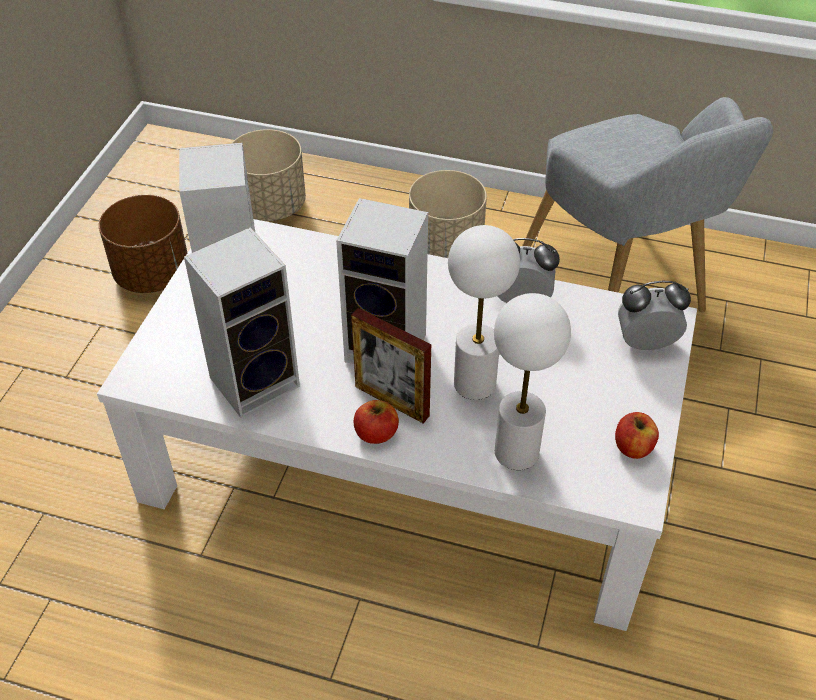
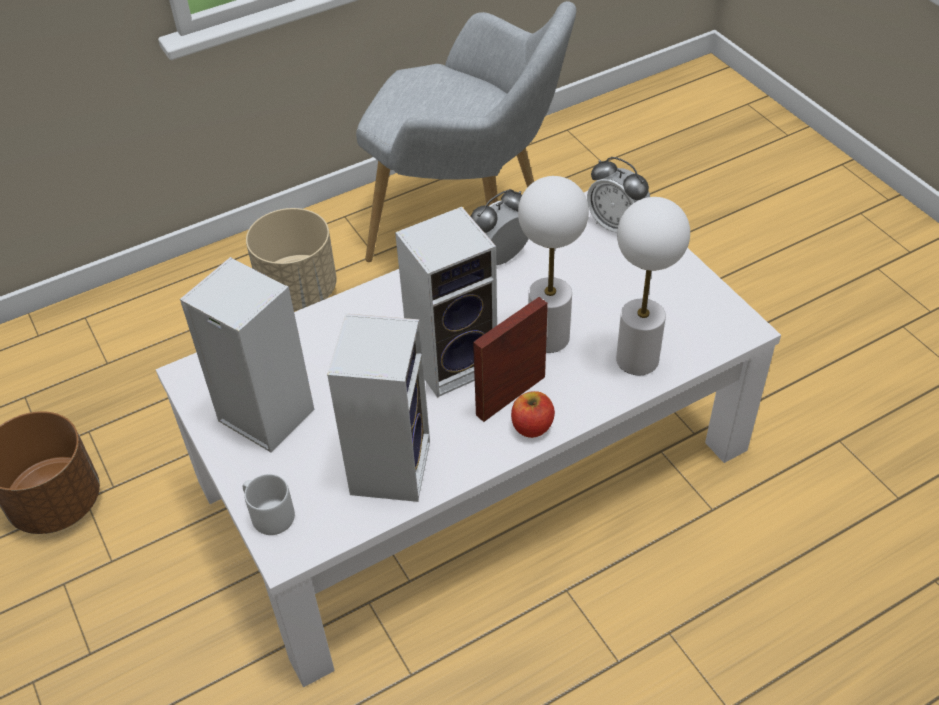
camera: 45 degrees left, 0 degrees up
(153, 350) = (269, 515): none -> grey mug
(271, 206) = (95, 363): beige planter -> none
(392, 401) = (510, 396): picture frame -> picture frame turned 150 degrees clockwise
(633, 447) = (698, 297): apple -> none
(646, 343) = (616, 225): alarm clock -> alarm clock turned 90 degrees counterclockwise

